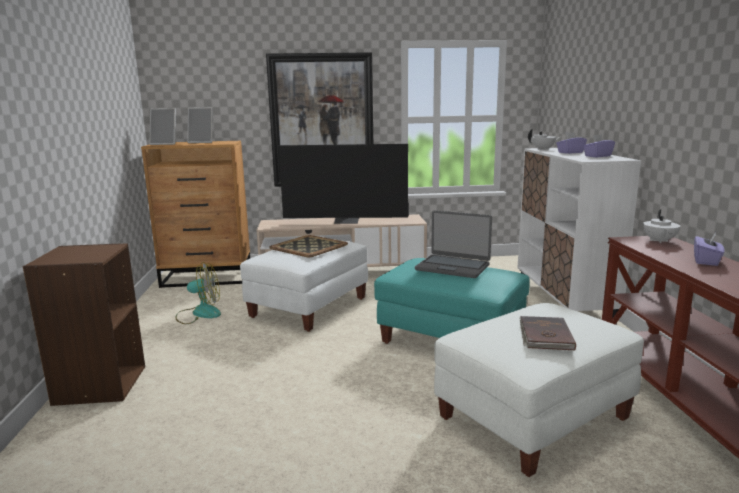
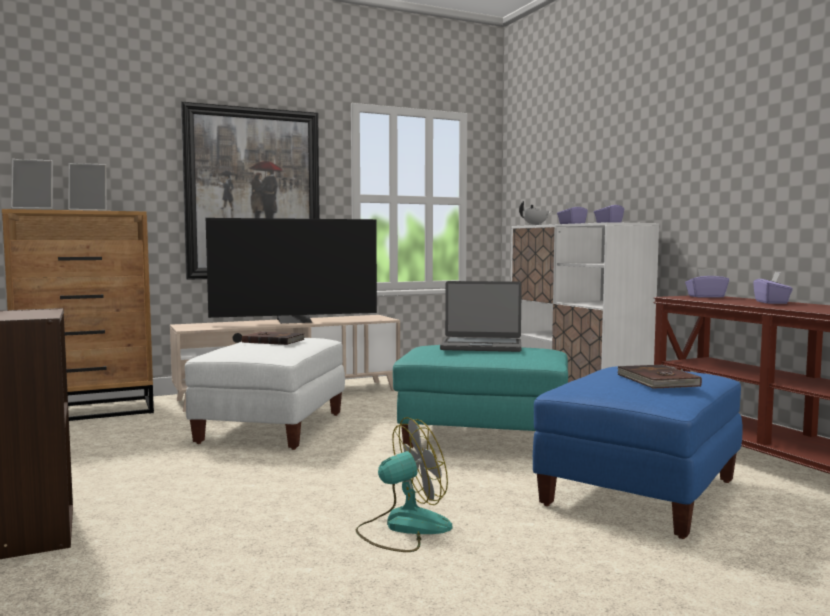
camera: 20 degrees left, 10 degrees down
(199, 313) = (110, 447): fan -> fan (403, 528)
(309, 246) = (273, 341): tray -> brown book
(534, 418) = (640, 492): white ottoman -> blue ottoman
(659, 241) = (706, 296): white teapot -> purple tissue box

